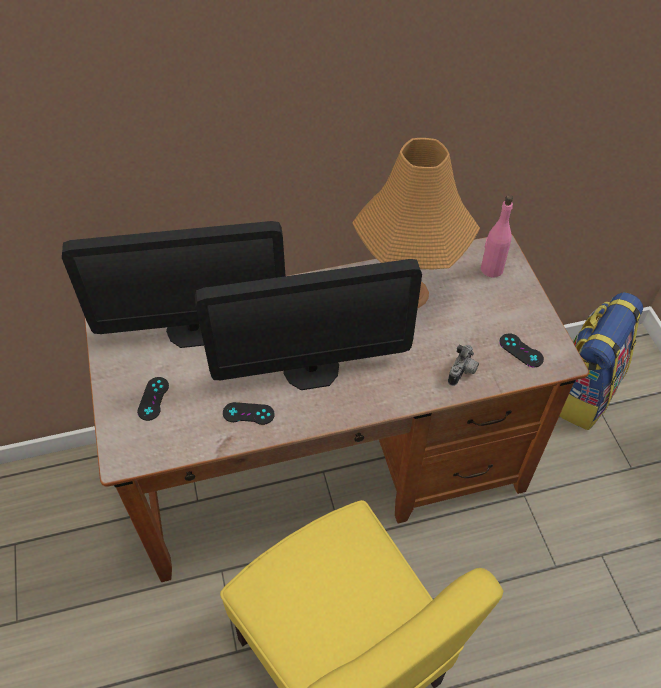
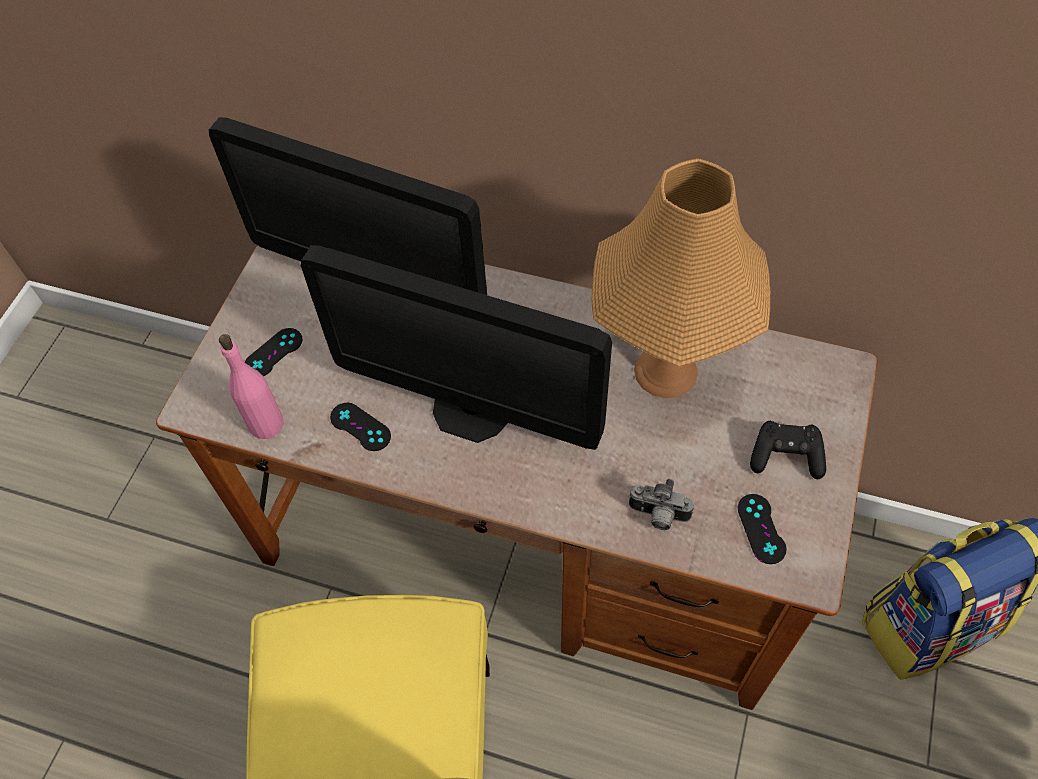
camera: 35 degrees right, 5 degrees up
(463, 372) = (658, 516): camera -> camera turned 45 degrees clockwise
(491, 269) = (807, 394): pink bottle -> pink bottle (266, 424)
(505, 307) = (785, 456): none -> black game controller

